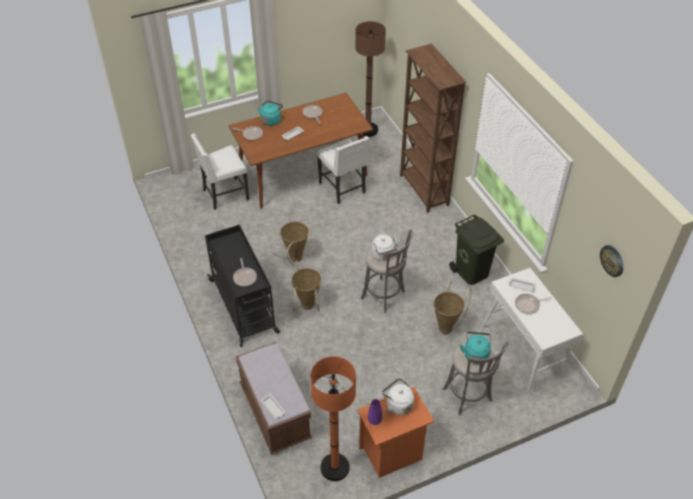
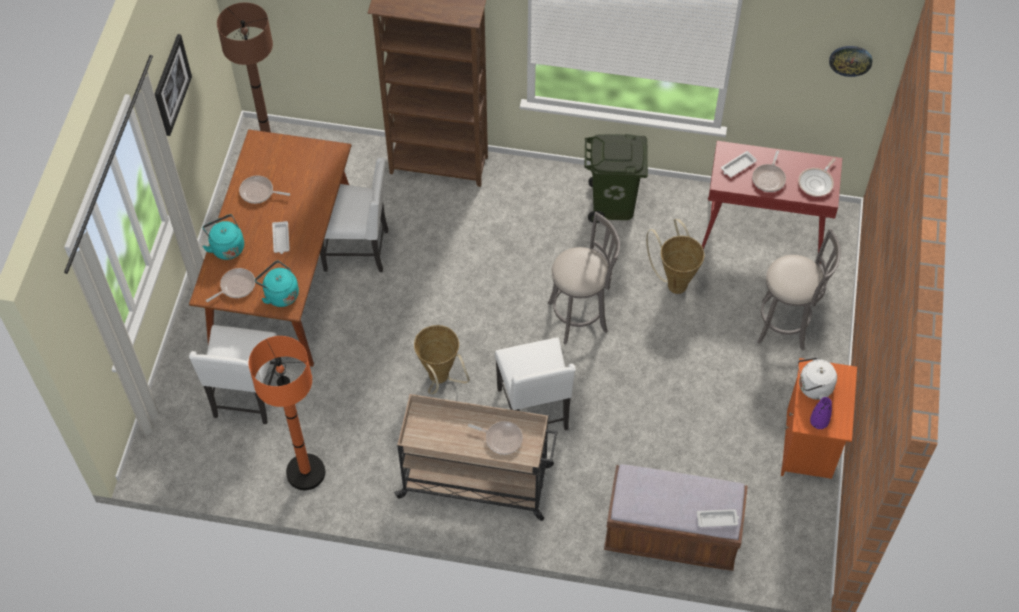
camera: 55 degrees left, 10 degrees up
(244, 307) = (477, 481): black cart -> beige cart
(307, 26) = (171, 84): none -> picture
(307, 308) = (534, 410): basket -> white chair
(335, 467) = (789, 515): orange floor lamp -> orange floor lamp (305, 472)
(383, 255) = (579, 269): white kettle -> none
(475, 354) = (793, 272): turquoise kettle -> turquoise kettle (280, 294)
(524, 351) = (764, 231): white console table -> red console table
(550, 330) = (817, 183): none -> frying pan

